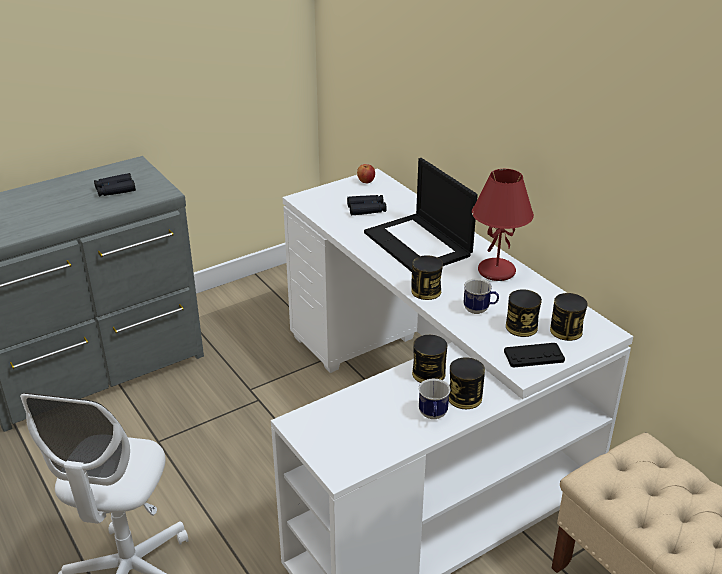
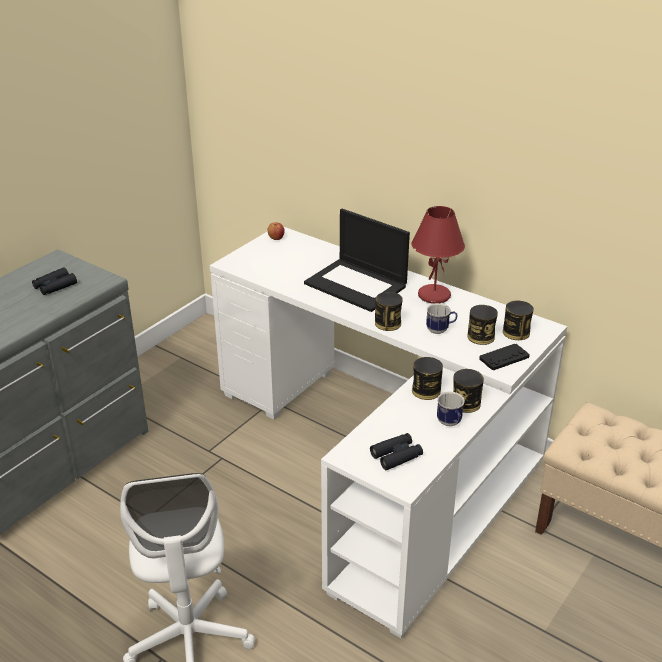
camera: 20 degrees left, 0 degrees up
(366, 209) = (293, 263): black binoculars -> black binoculars (396, 456)

